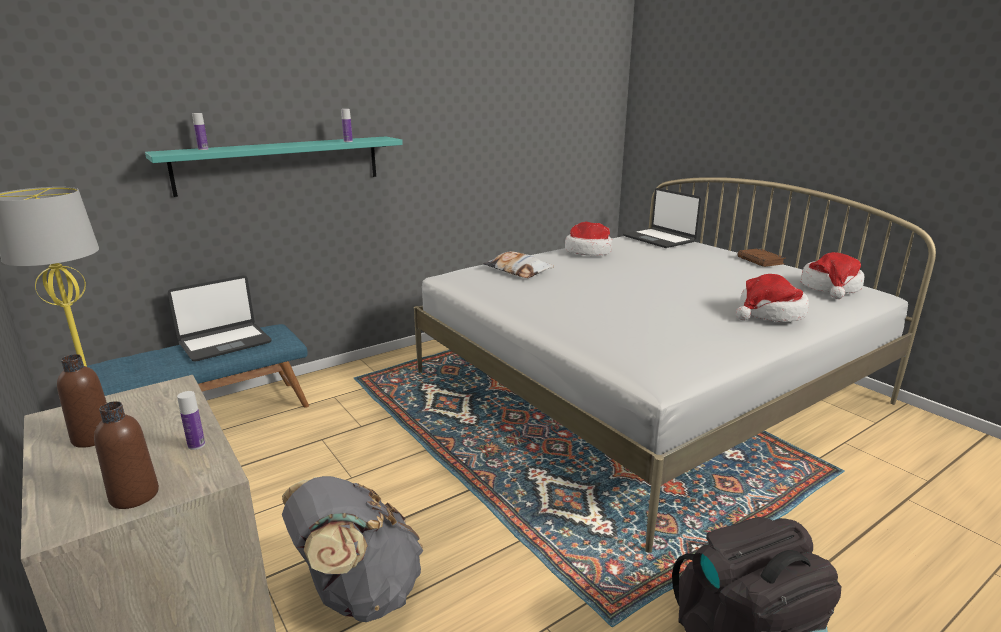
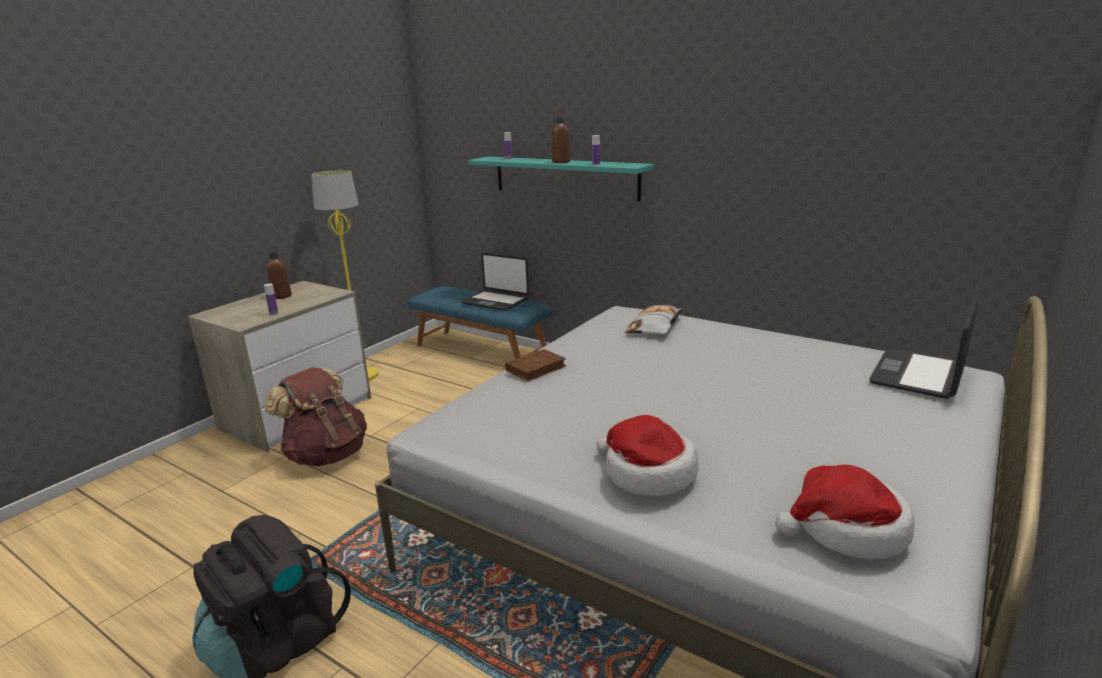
camera: 70 degrees right, 0 degrees up
(134, 495) = (229, 317): brown bottle -> brown bottle (561, 162)
(359, 593) = (326, 455): grey backpack -> brown backpack
(588, 251) = (776, 344): hat -> none
(760, 261) = (925, 460): brown book -> brown book (535, 369)

